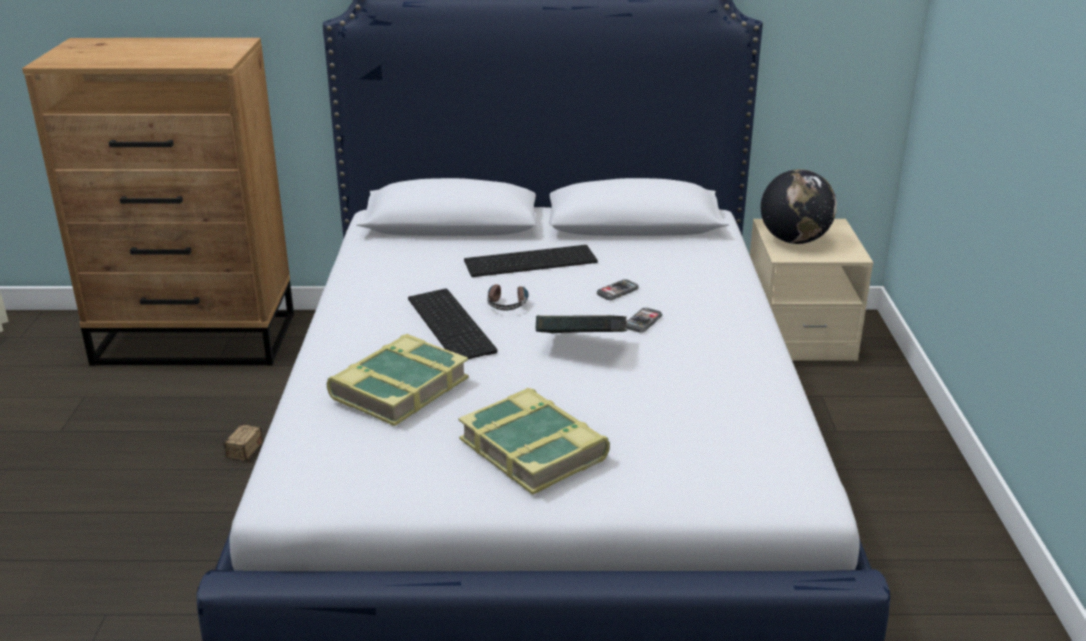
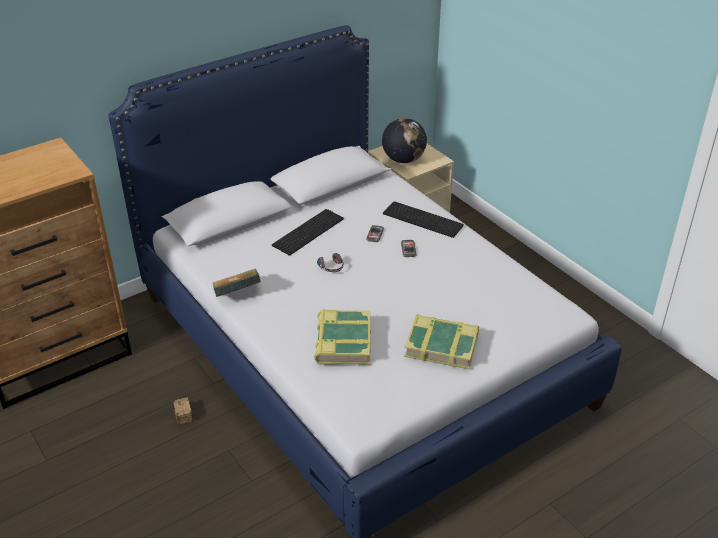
camera: 35 degrees left, 10 degrees up
(454, 324) = (320, 291): keyboard -> keyboard (424, 219)
(581, 347) = (397, 277): book -> book (237, 294)

